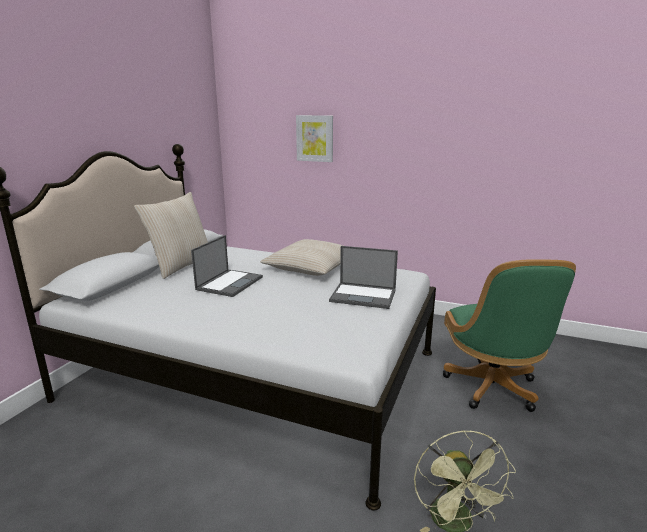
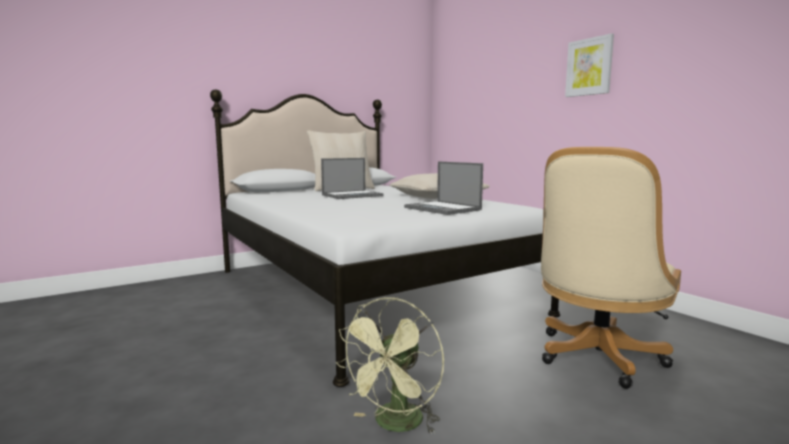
camera: 35 degrees right, 10 degrees down
(315, 138) = (501, 93): picture -> picture (589, 67)
(494, 392) = (596, 361): green office chair -> beige office chair

